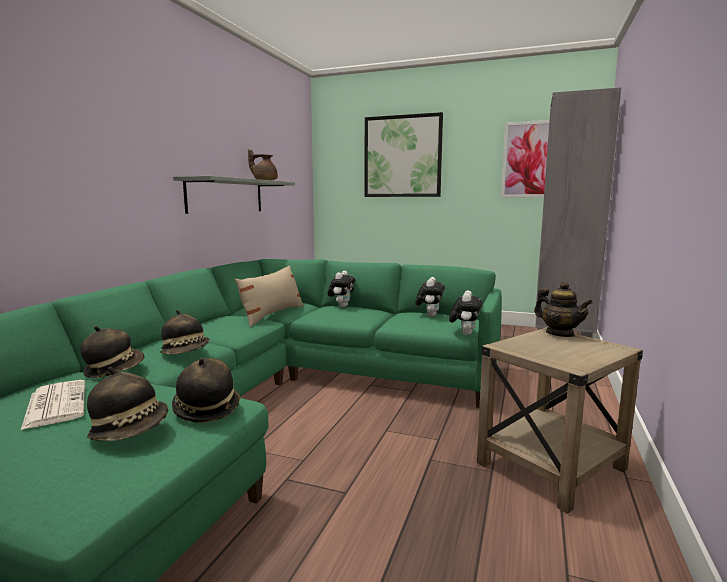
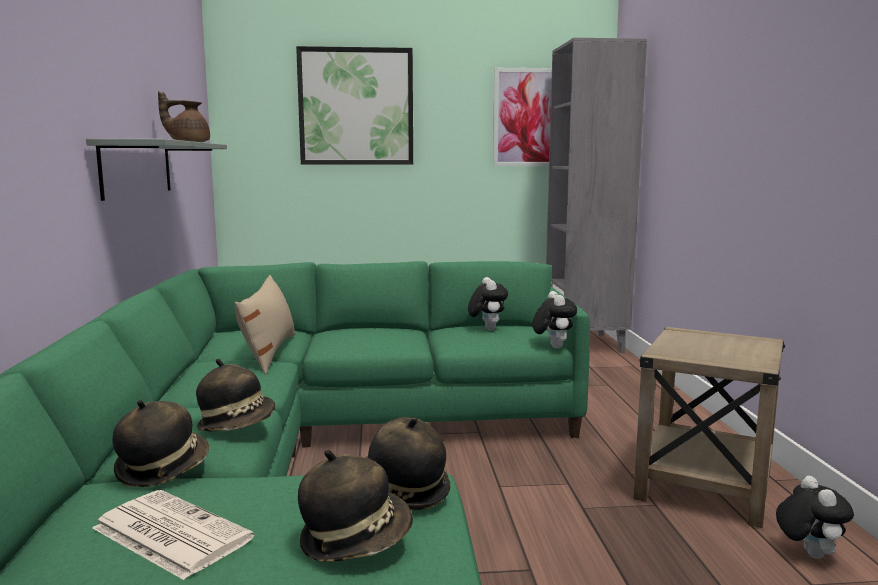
camera: 25 degrees left, 0 degrees up
(341, 306) = (357, 329): plush toy -> plush toy (808, 553)
(560, 334) = (692, 333): teapot -> none

